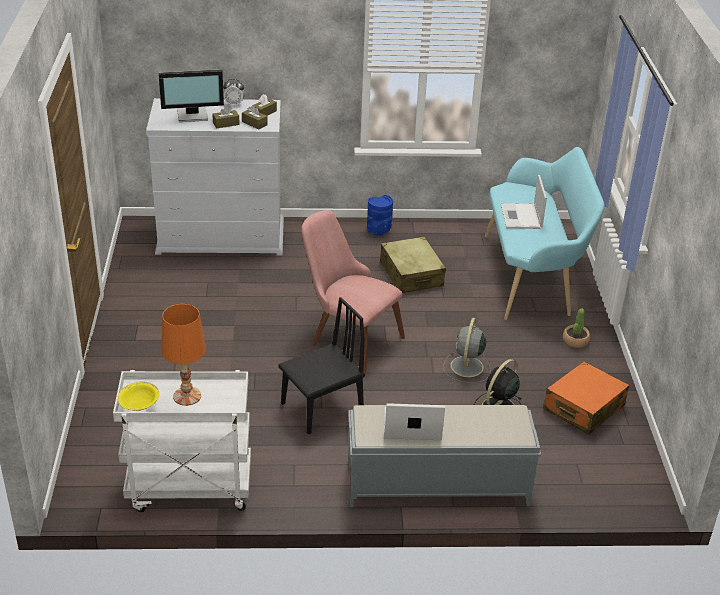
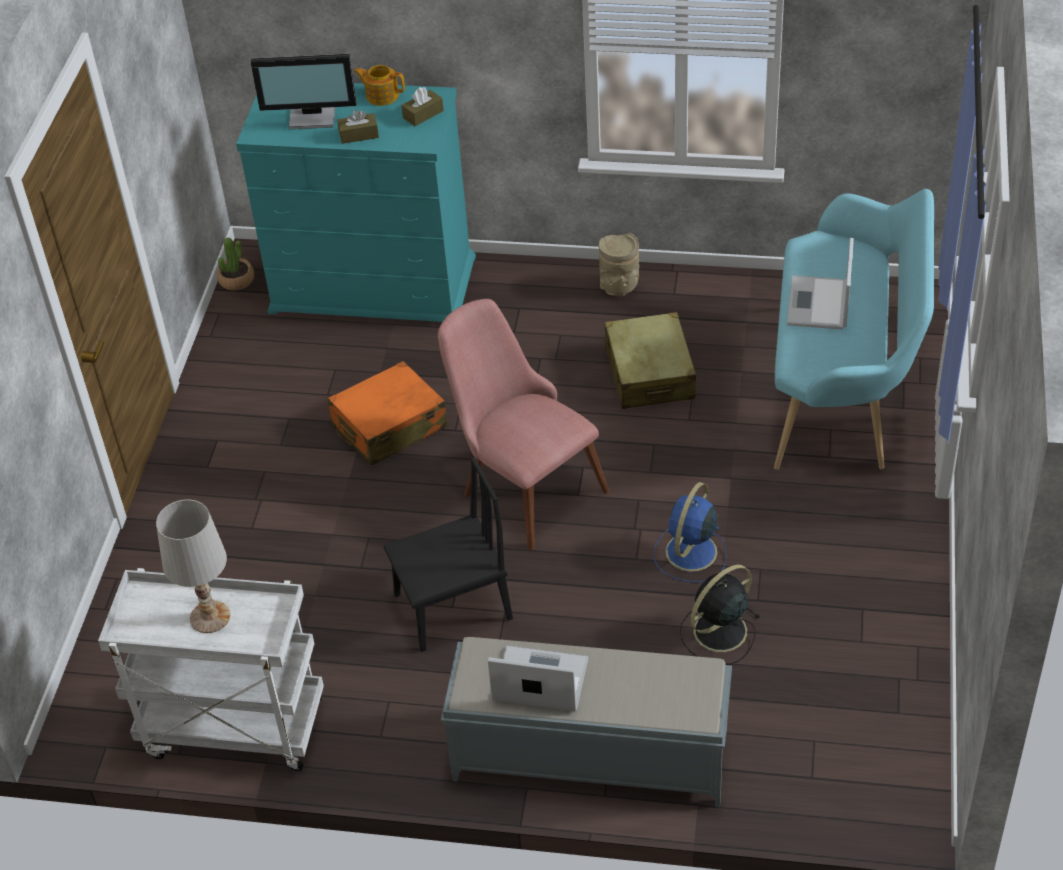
camera: 15 degrees right, 10 degrees up
(139, 404) = (141, 626): yellow bowl -> none
(186, 396) = (209, 617): orange table lamp -> white table lamp
(221, 236) = (374, 285): white dresser -> turquoise dresser
(234, 104) = (381, 95): alarm clock -> teapot
(254, 123) = (402, 136): brown tissue box -> none
(379, 231) = (619, 287): blue vase -> beige vase
(466, 367) = (690, 553): grey fan -> blue fan
(575, 341) = (878, 517): potted plant -> potted plant (236, 280)
(583, 408) = (854, 642): orange suitcase -> orange suitcase (389, 426)

